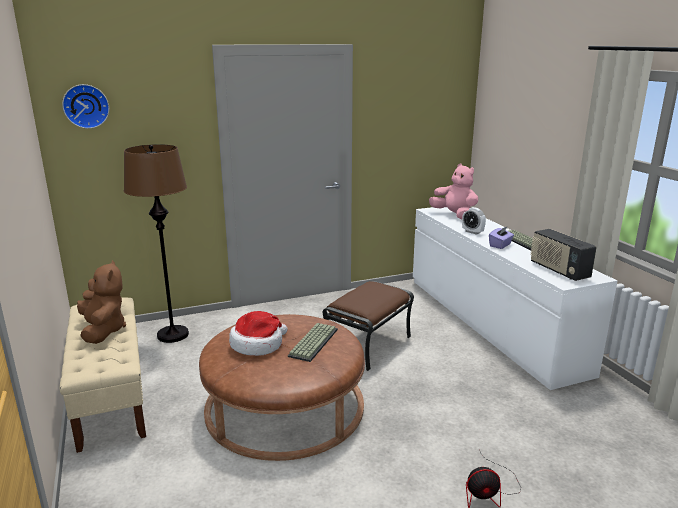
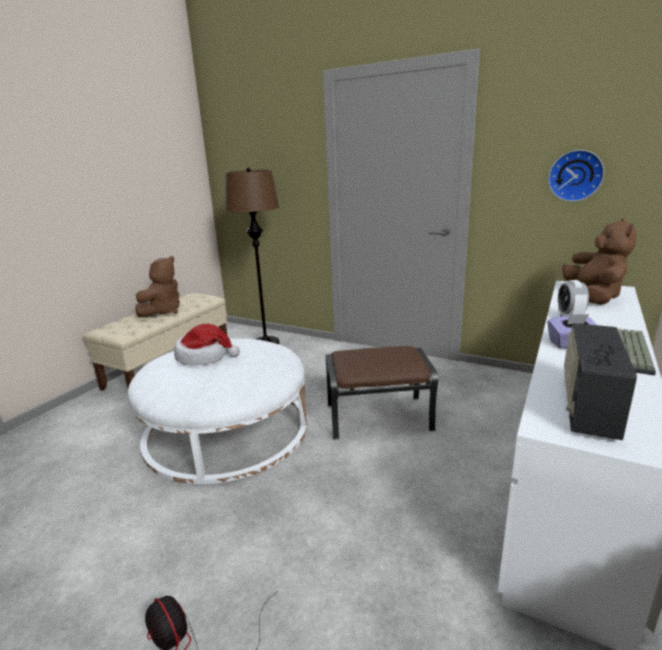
camera: 50 degrees right, 0 degrees up
(86, 106) = (232, 136): wall clock -> wall clock (575, 175)
(284, 405) = (227, 428): brown ottoman -> white ottoman
(312, 342) = (236, 372): keyboard -> none
(454, 215) = (593, 297): pink plush toy -> brown plush toy

